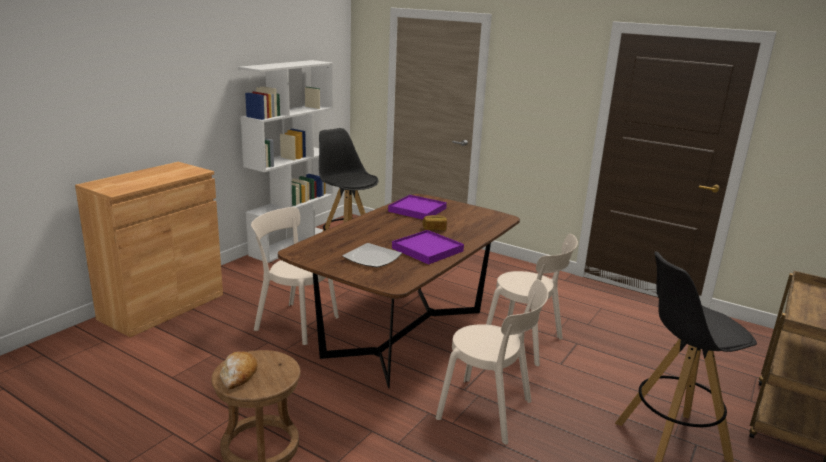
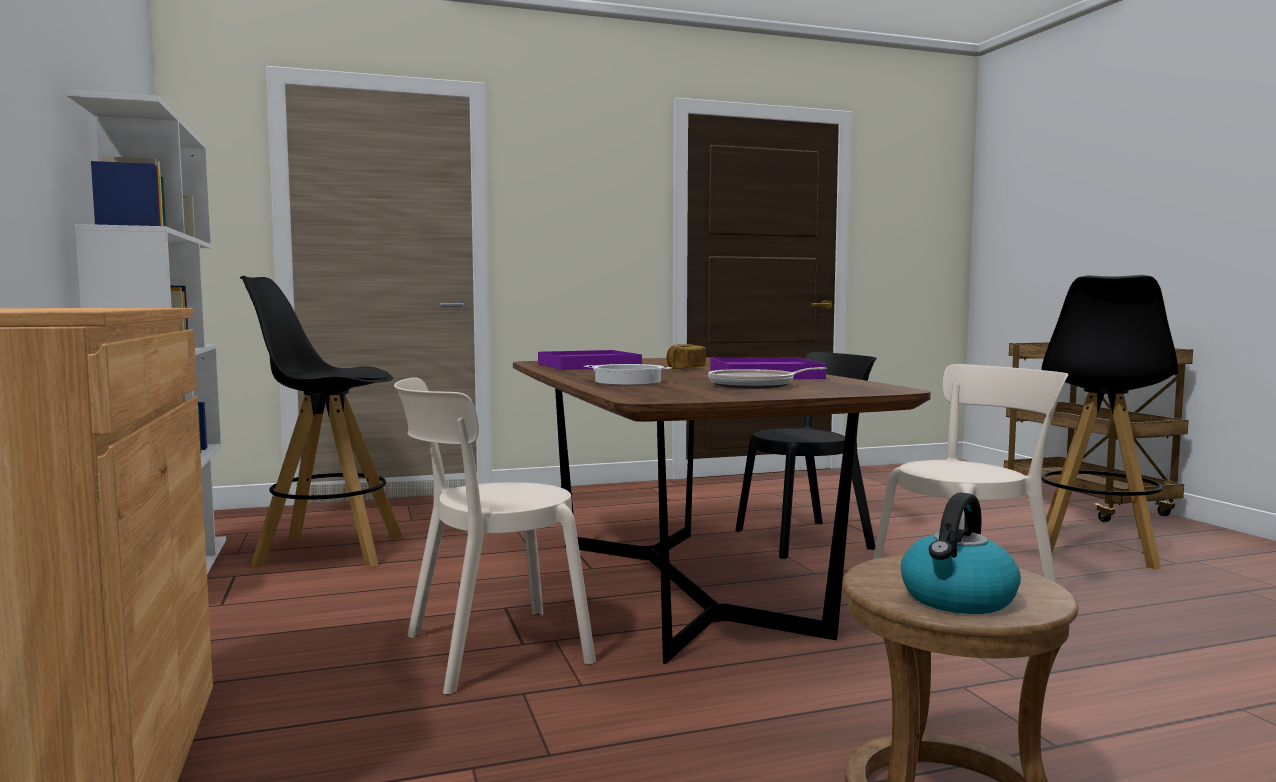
camera: 50 degrees left, 15 degrees down
(238, 375) = (958, 599): bread -> kettle
(354, 234) = (628, 381): none -> cooking pot
(372, 258) = (756, 385): plate -> frying pan
(526, 343) = (809, 539): beige chair -> black chair

